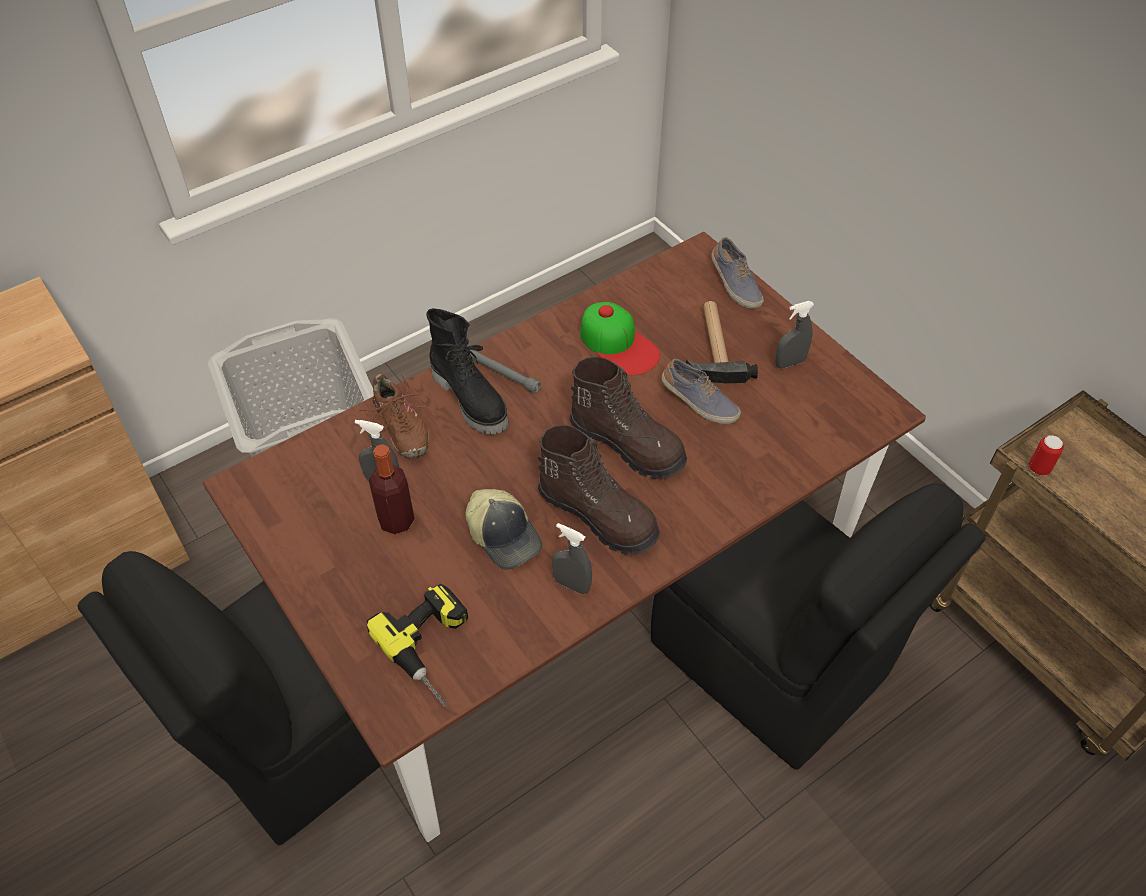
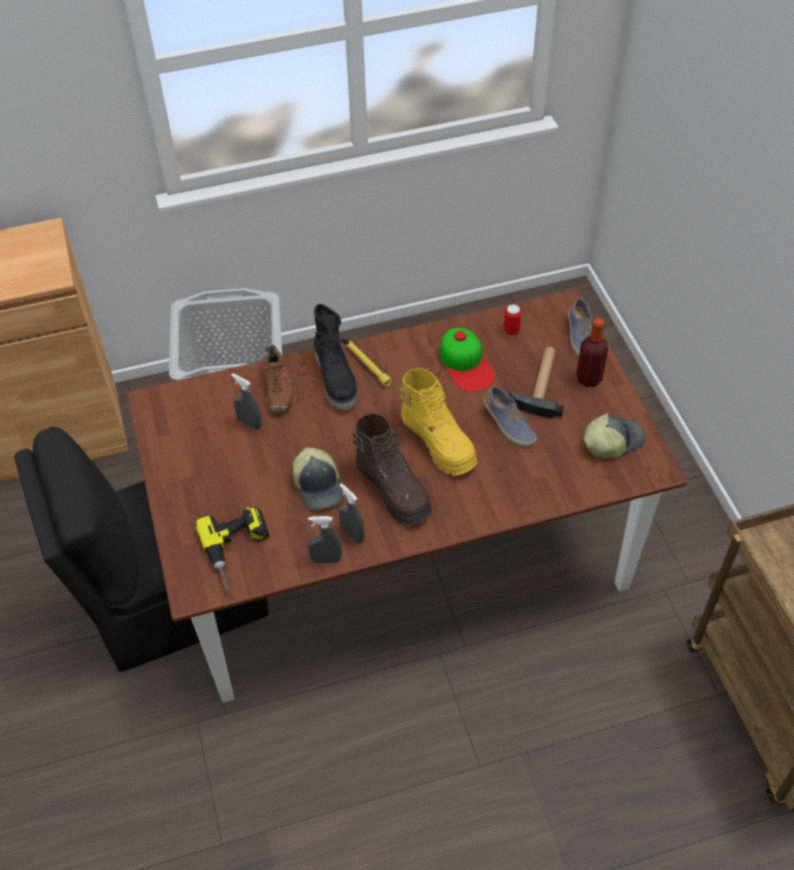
camera: 20 degrees right, 0 degrees up
(396, 520) = (247, 455): bottle -> bottle (588, 379)
(502, 374) = (368, 366): grey flashlight -> yellow flashlight
(628, 444) = (439, 442): brown boot -> yellow boot
(773, 663) = (536, 652): black chair -> none
(789, 363) = (595, 411): grey spray bottle -> grey spray bottle (326, 559)
(823, 391) = (612, 441): none -> cap
(1039, 468) = (765, 547): can -> can (511, 331)

